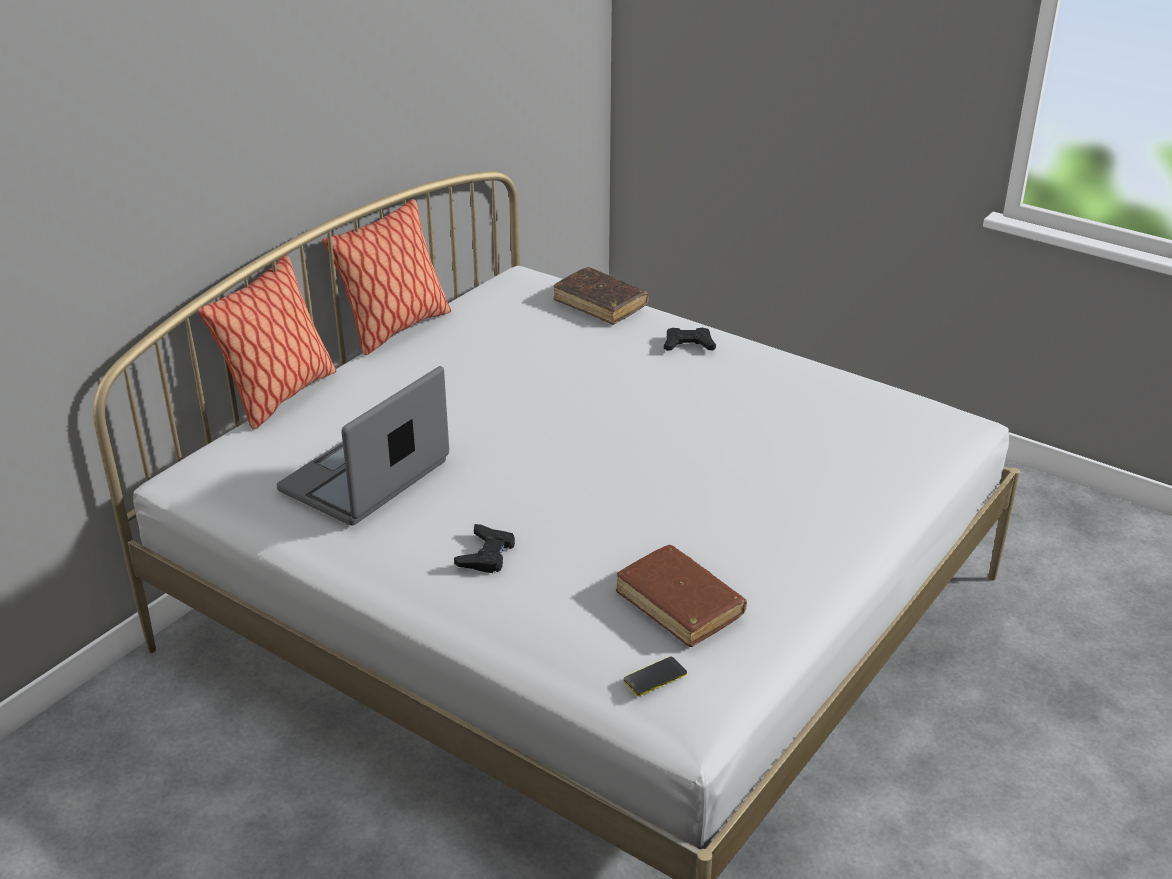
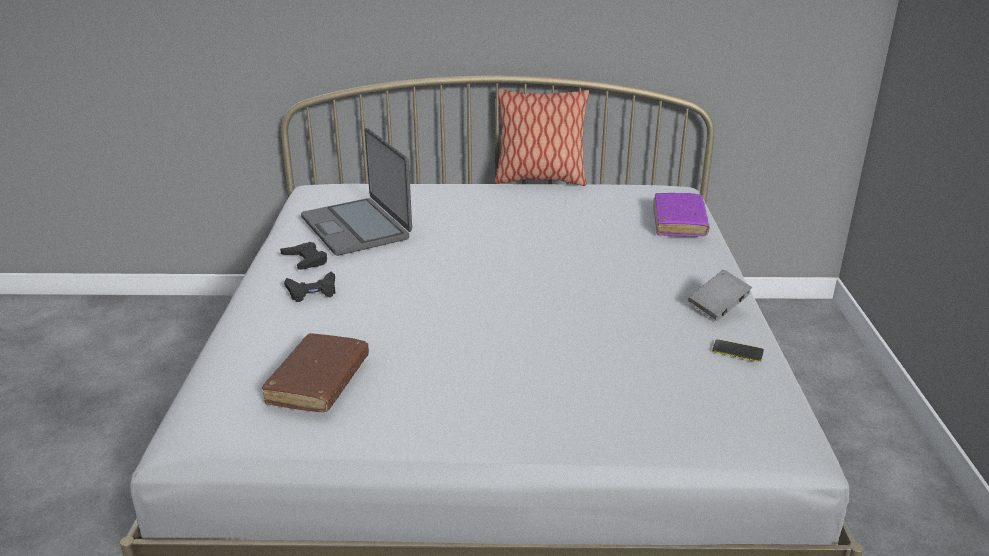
camera: 55 degrees right, 5 degrees down
(280, 396) = (419, 180): pillow -> none
(366, 477) = (357, 227): laptop -> laptop turned 120 degrees counterclockwise
(600, 304) = (679, 222): brown book -> purple book
(655, 677) = (221, 402): phone -> phone (737, 351)
(688, 345) = (679, 270): black game controller -> black game controller (305, 260)
(767, 358) = (718, 307): none -> grey book

